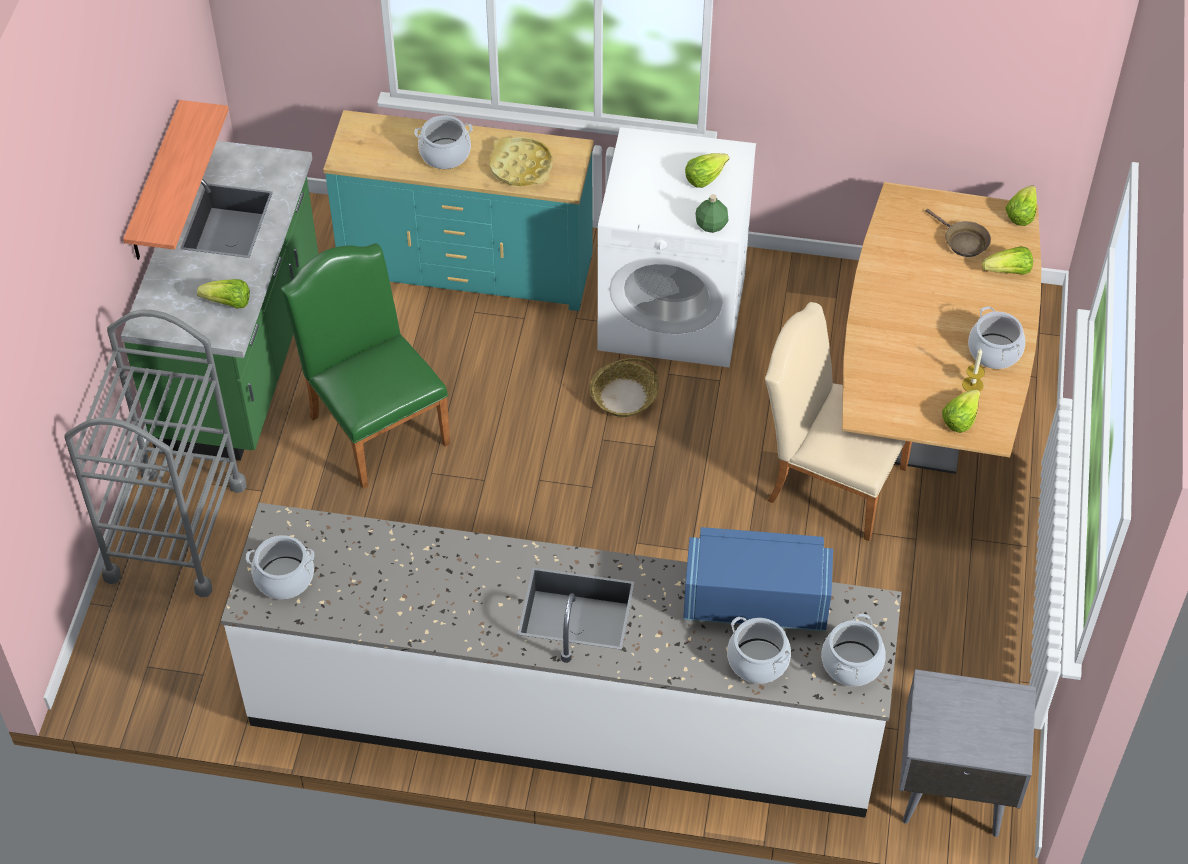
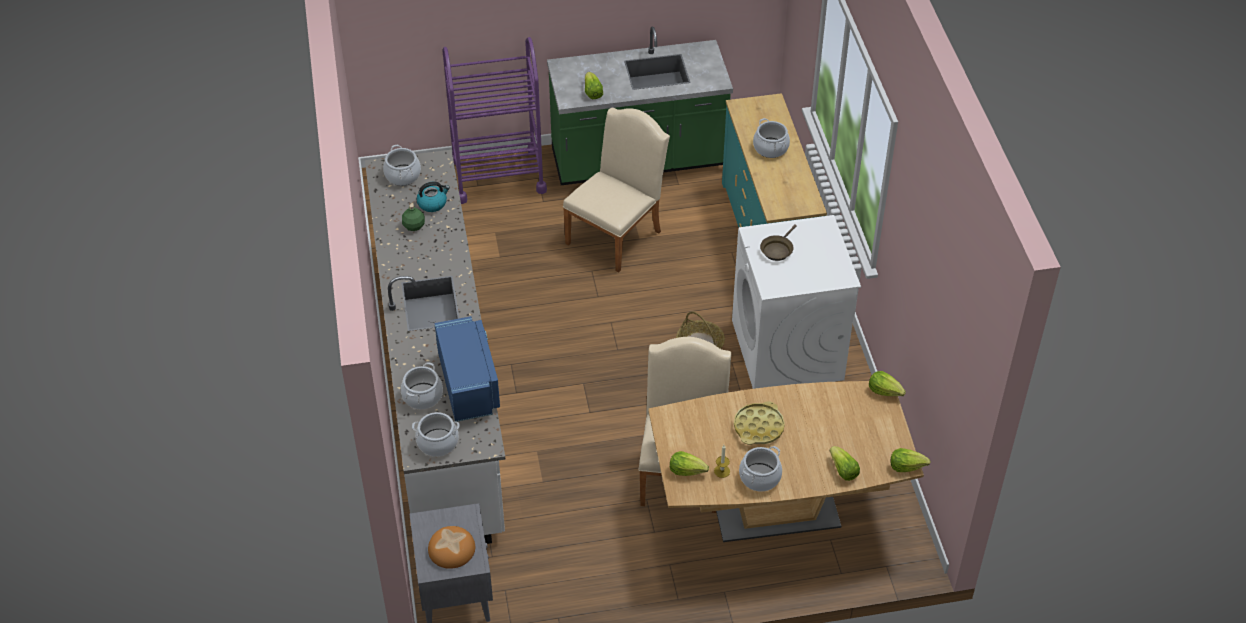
camera: 70 degrees right, 5 degrees down
(155, 184) = (646, 23): shelf -> none
(175, 531) = (497, 175): grey cart -> purple cart
(367, 554) = (432, 203): none -> kettle
(375, 423) = (617, 234): green chair -> beige chair
(521, 166) = (780, 185): yellow tray -> yellow tray (758, 427)
(704, 177) = (812, 268): lettuce -> lettuce (885, 391)
(711, 225) = (769, 282): green bottle -> green bottle (414, 226)
(962, 242) = (858, 437): brown frying pan -> brown frying pan (777, 249)
(986, 720) = (452, 550): none -> bread

